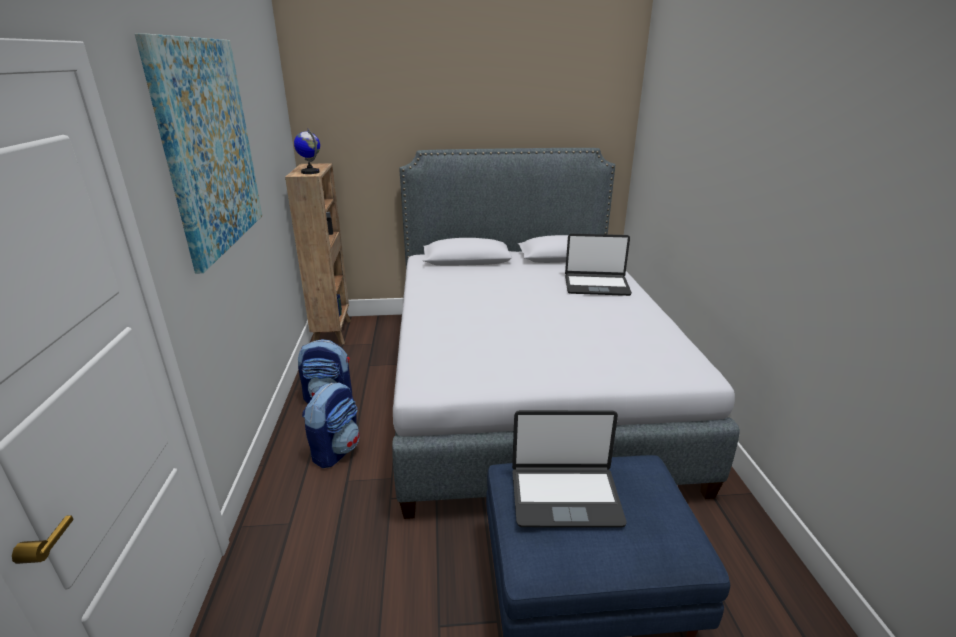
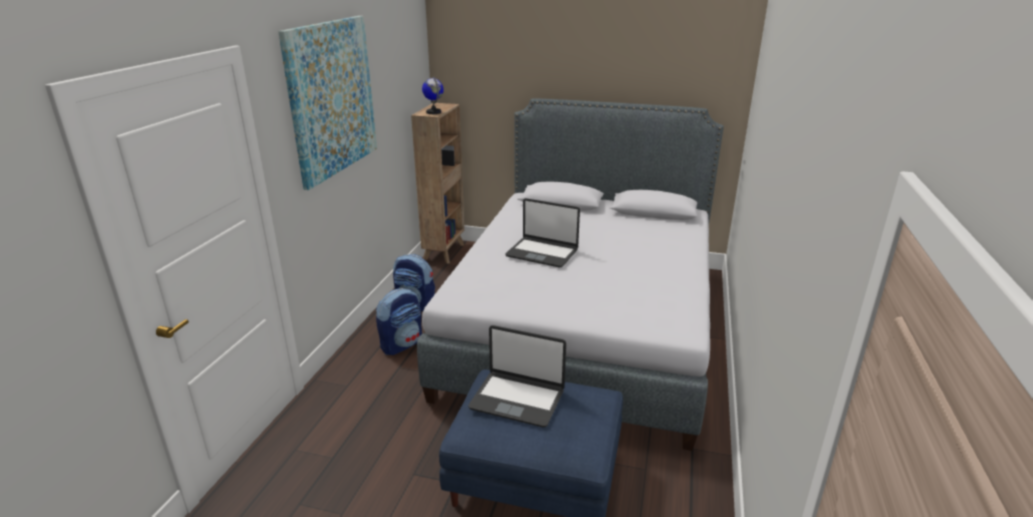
camera: 20 degrees right, 0 degrees up
(596, 286) = (661, 243): laptop -> laptop (542, 253)

